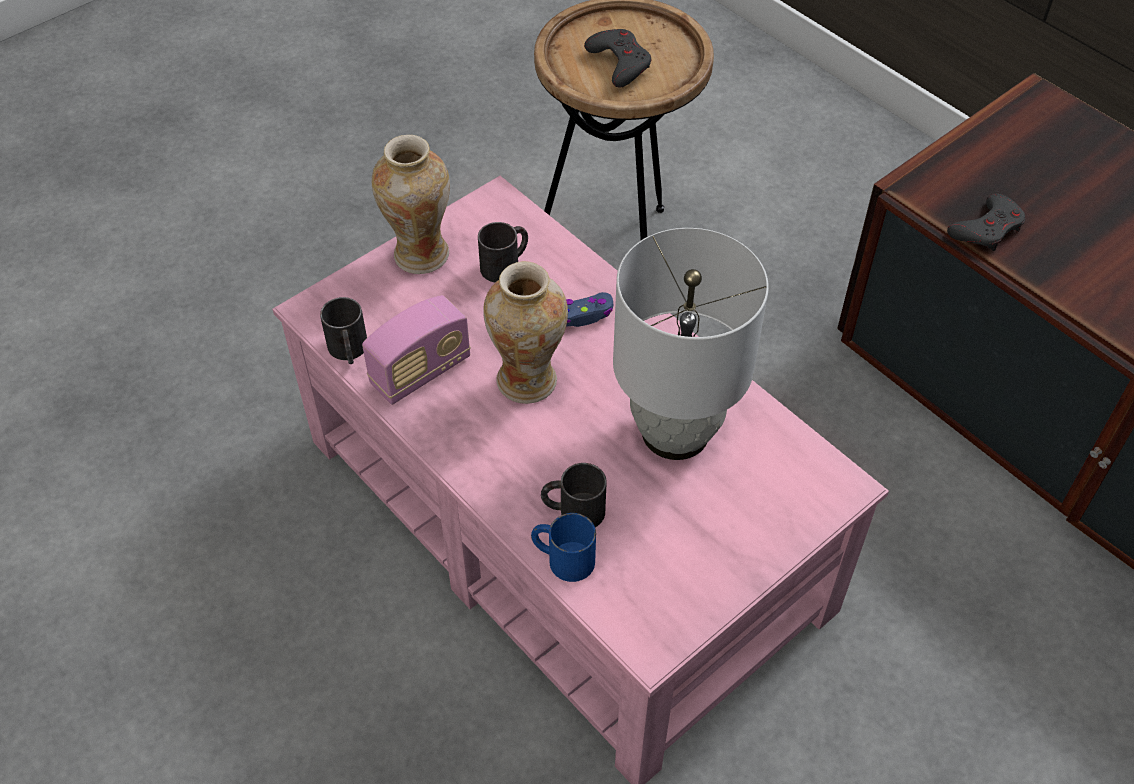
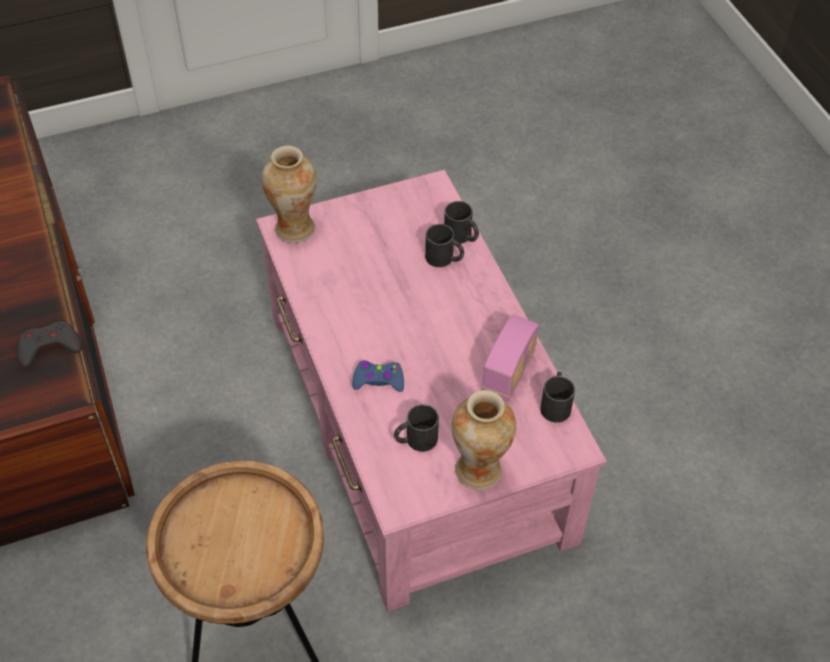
camera: 160 degrees left, 0 degrees up
(421, 372) = (508, 372): radio -> radio turned 135 degrees clockwise
(527, 381) = (438, 344): vase -> vase (294, 229)
(562, 558) = (462, 236): blue mug -> black mug
(619, 62) = (246, 523): grey game controller -> none
(675, 433) = (360, 283): white table lamp -> none

